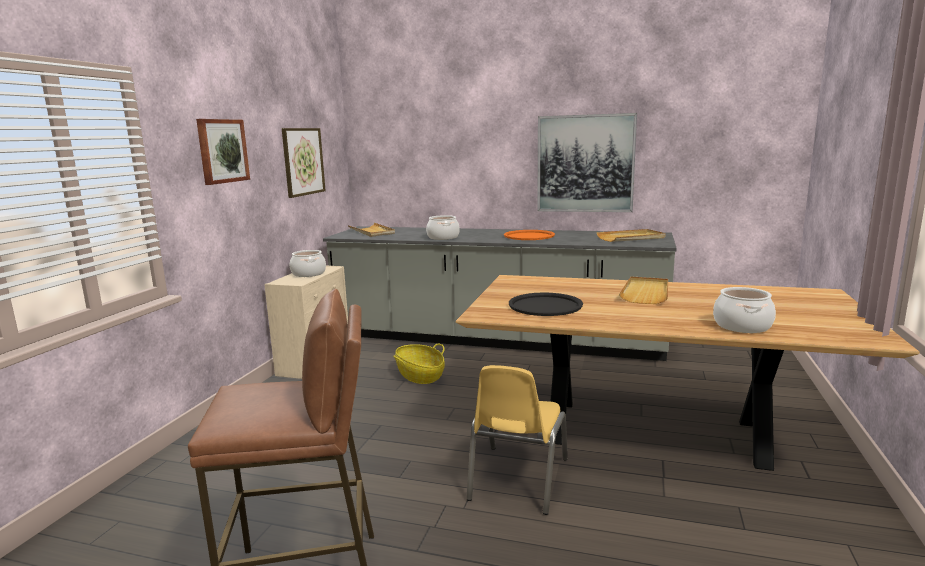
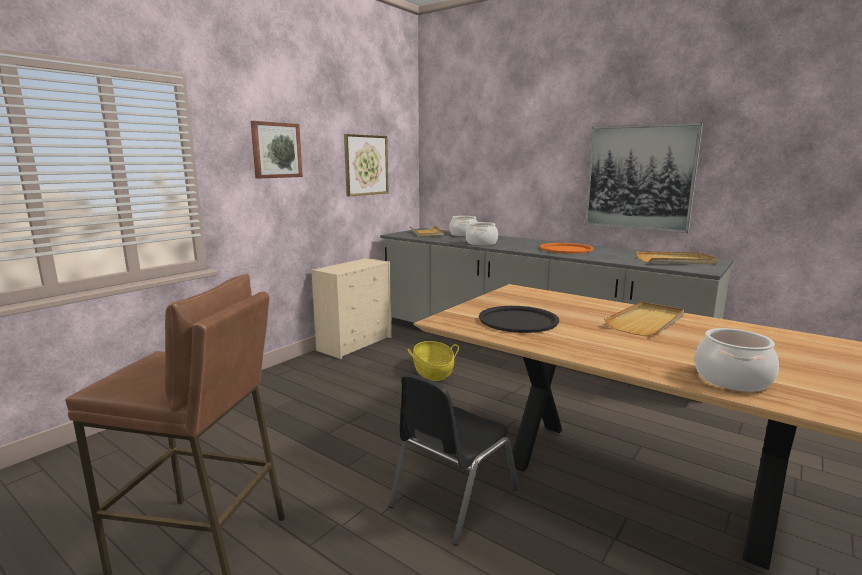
camera: 20 degrees right, 0 degrees up
(309, 274) = (354, 265): cooking pot -> cooking pot (464, 234)
(517, 479) = (453, 497): yellow chair -> black chair

